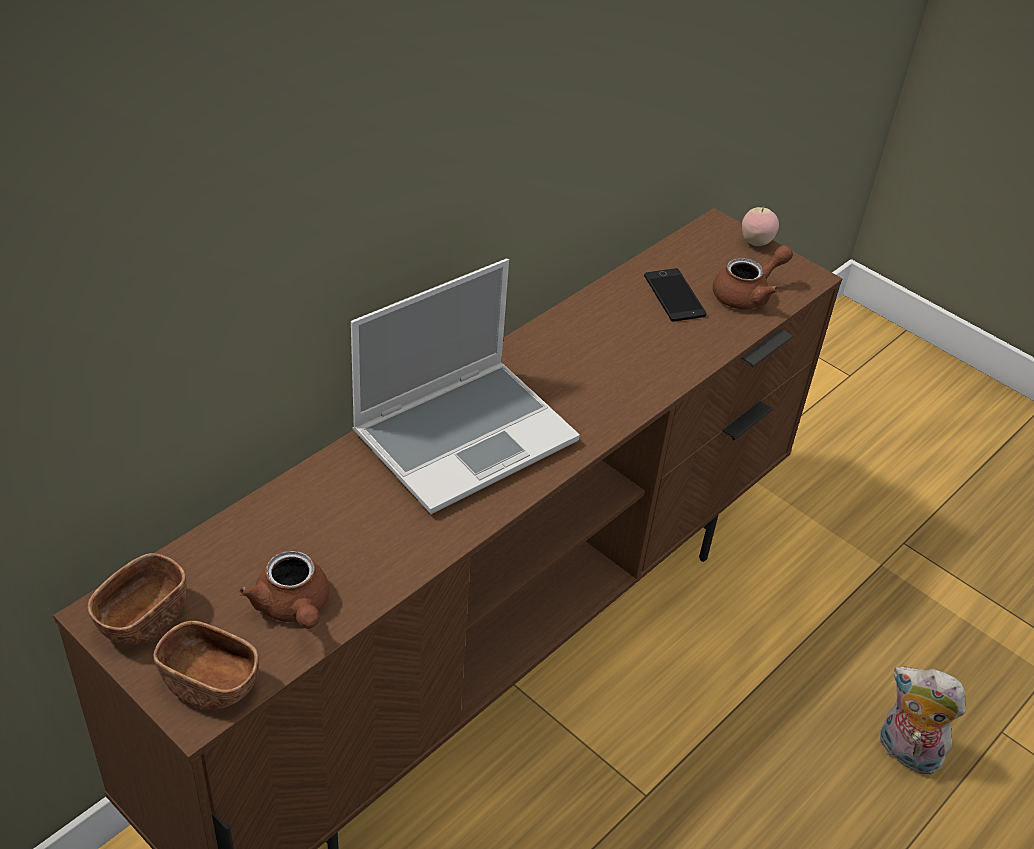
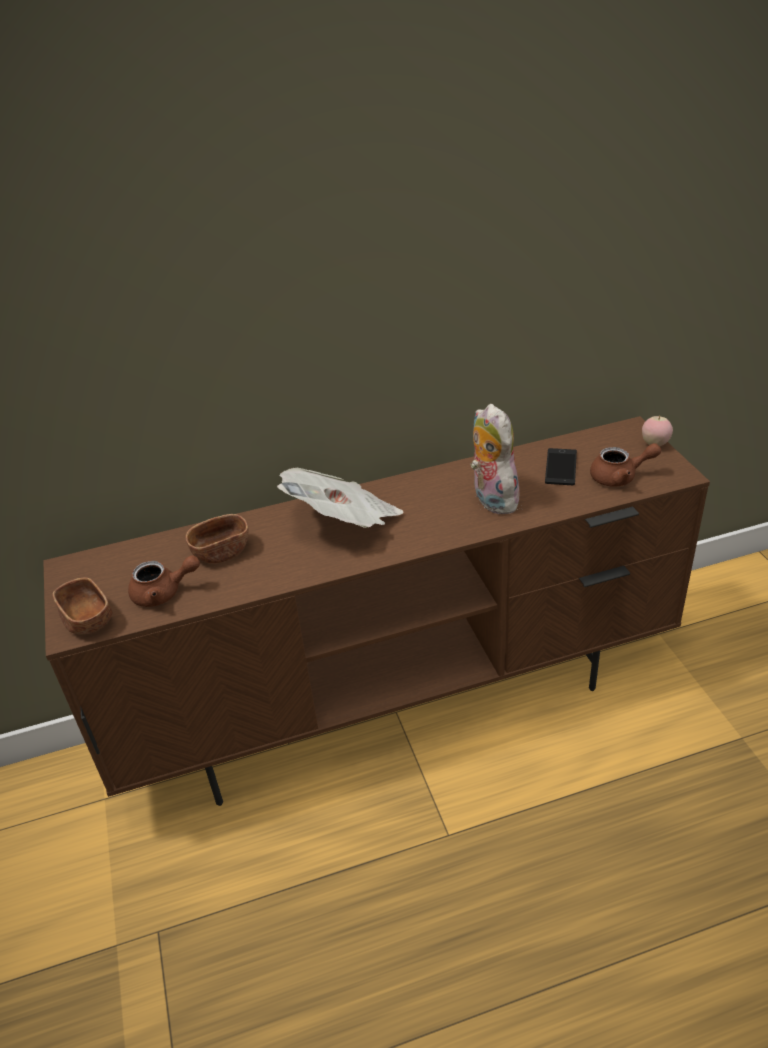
camera: 35 degrees right, 5 degrees down
(143, 618) = (83, 575): brown bowl -> brown bowl (221, 552)
(293, 608) = (163, 593): brown teapot -> brown teapot turned 105 degrees counterclockwise
(465, 435) = (344, 522): laptop -> newspaper
(905, 752) = (675, 884): plush toy -> plush toy (491, 499)

